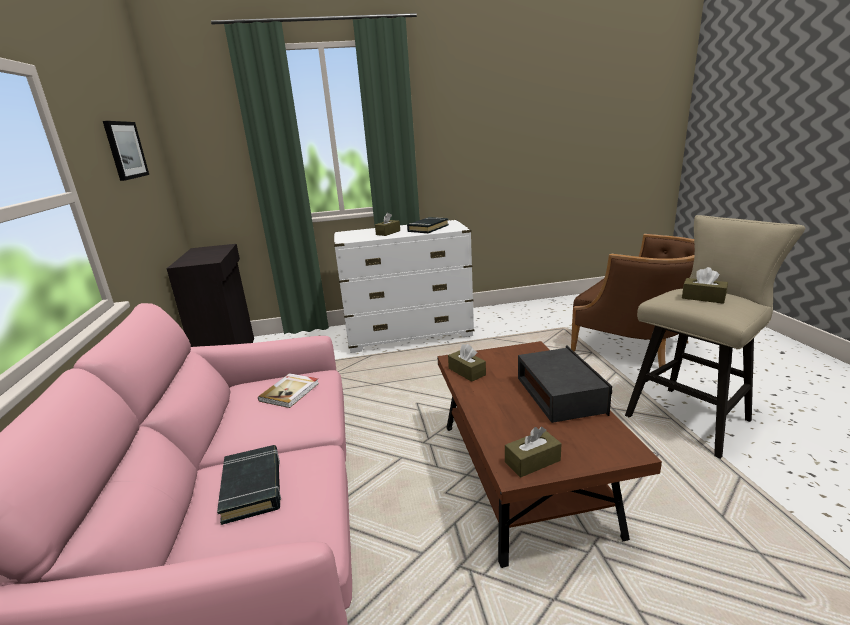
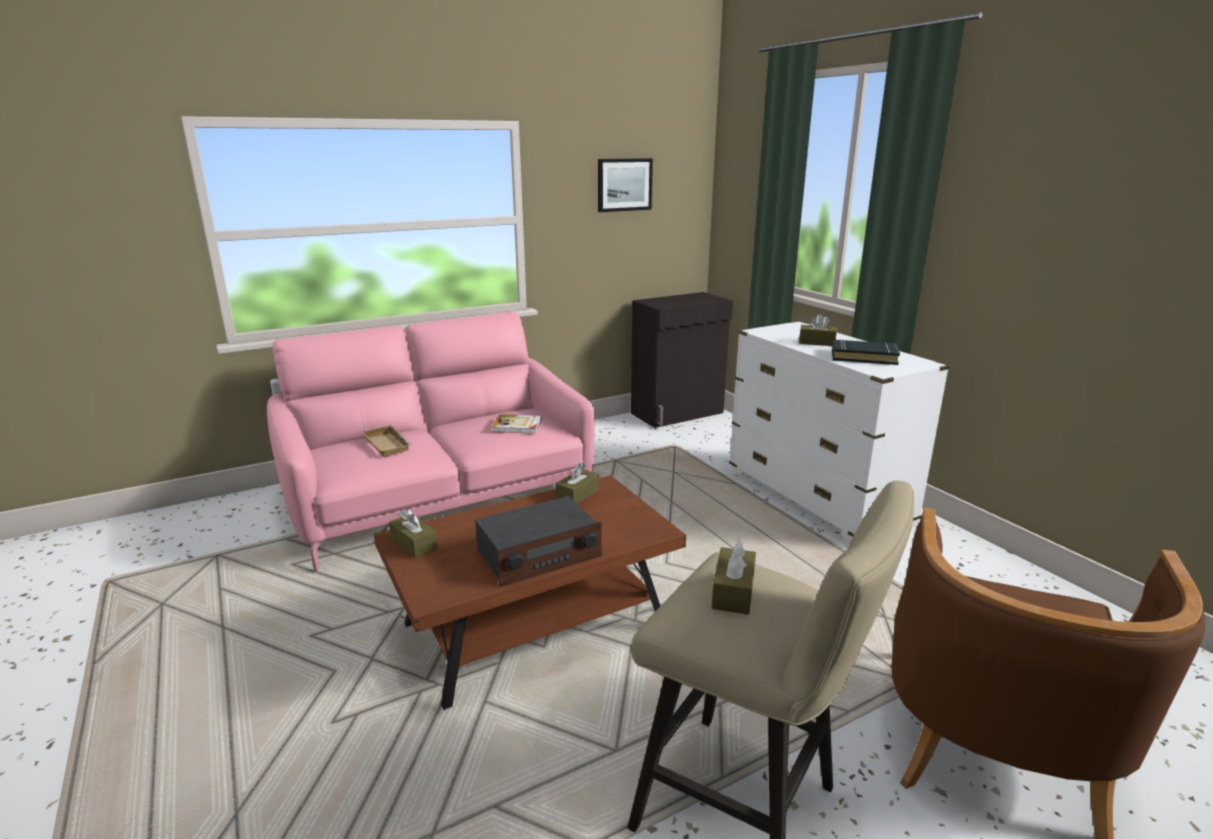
camera: 70 degrees right, 0 degrees up
(253, 487) = (389, 444): black book -> beige tray

